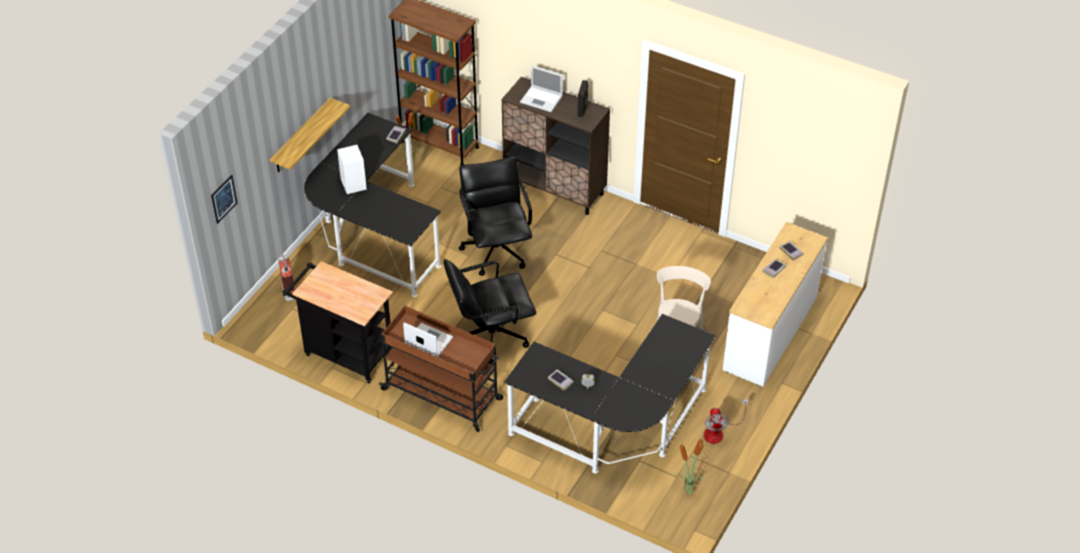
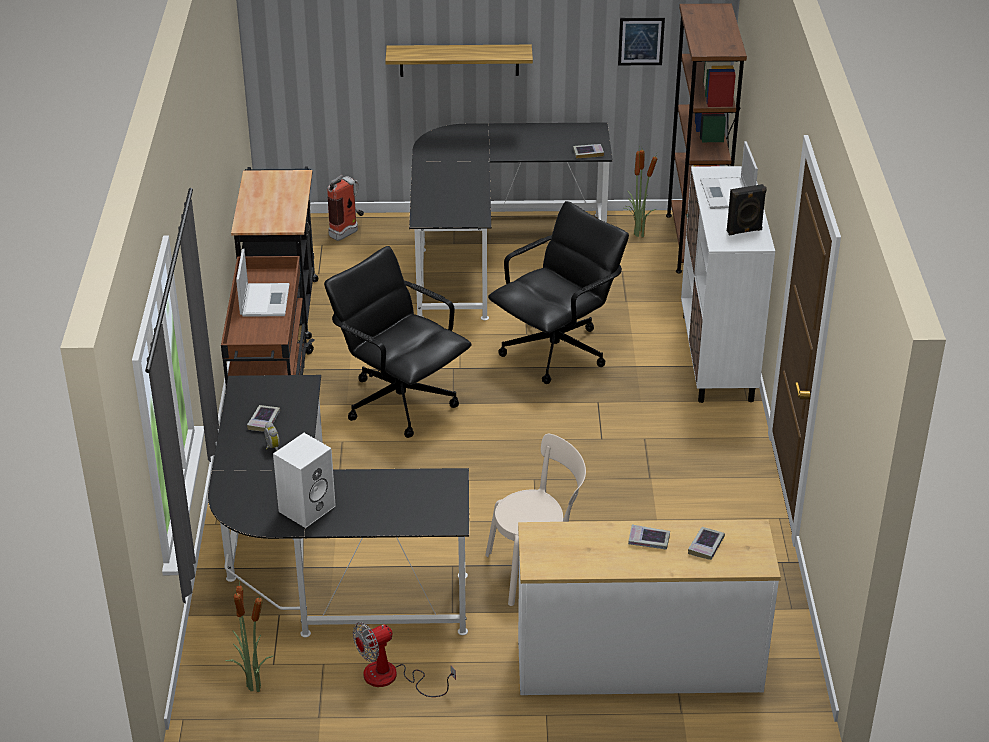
camera: 60 degrees right, 10 degrees down
(224, 199) = (286, 36): picture -> picture (641, 41)
(352, 184) = (474, 154): white speaker -> white speaker (307, 508)
(555, 189) = (717, 358): brown cabinet -> white cabinet

